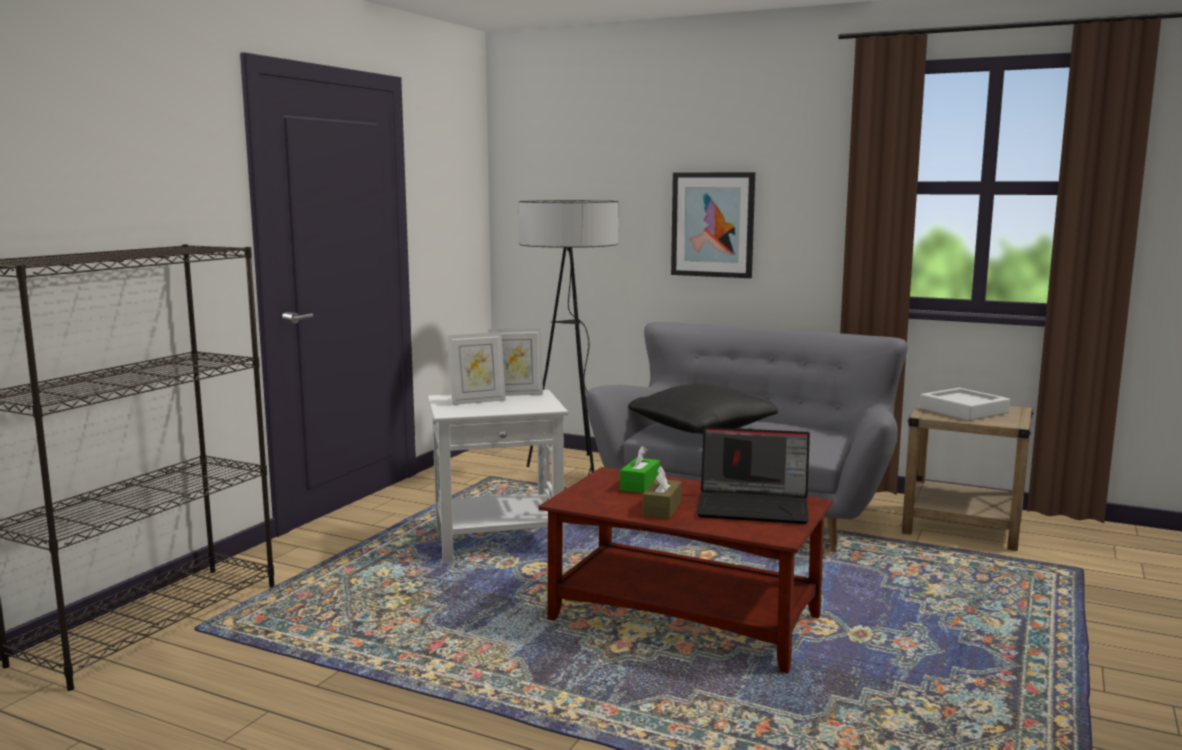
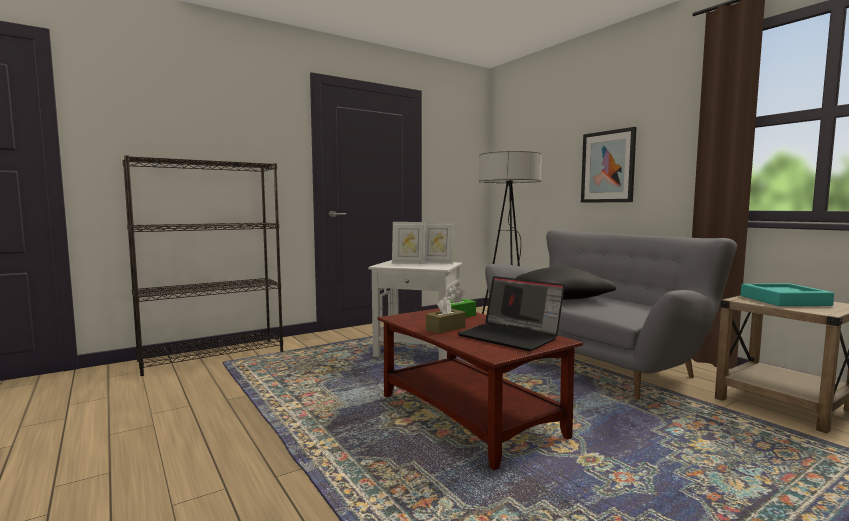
camera: 30 degrees right, 5 degrees down
(963, 410) = (784, 300): grey tray -> turquoise tray

